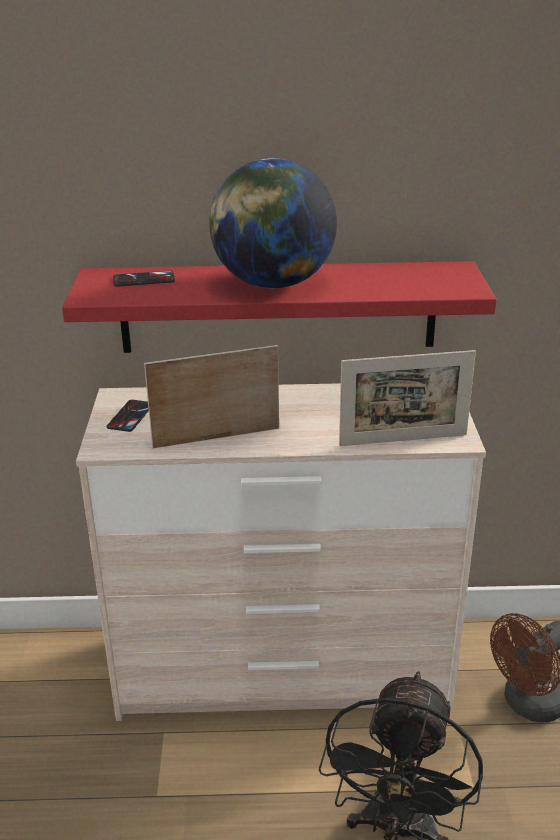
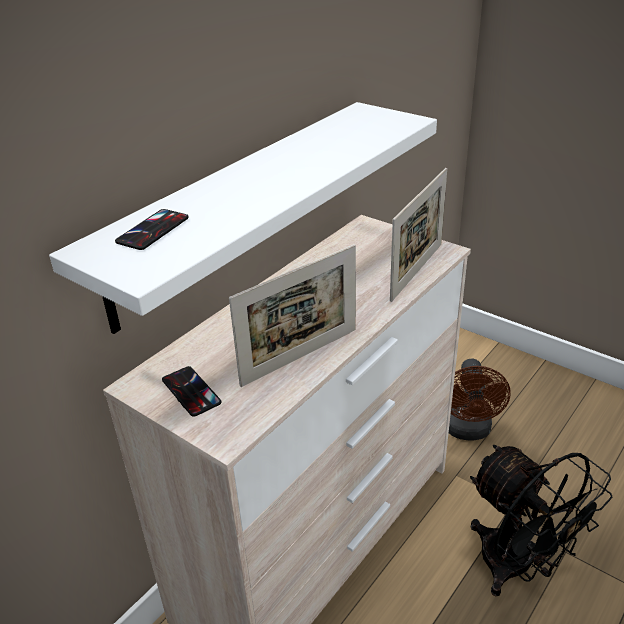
camera: 50 degrees left, 5 degrees up
(216, 438) = (300, 357): picture frame -> picture frame turned 150 degrees counterclockwise
(273, 284) = (275, 178): globe -> none
(278, 307) = (237, 209): red shelf -> white shelf

